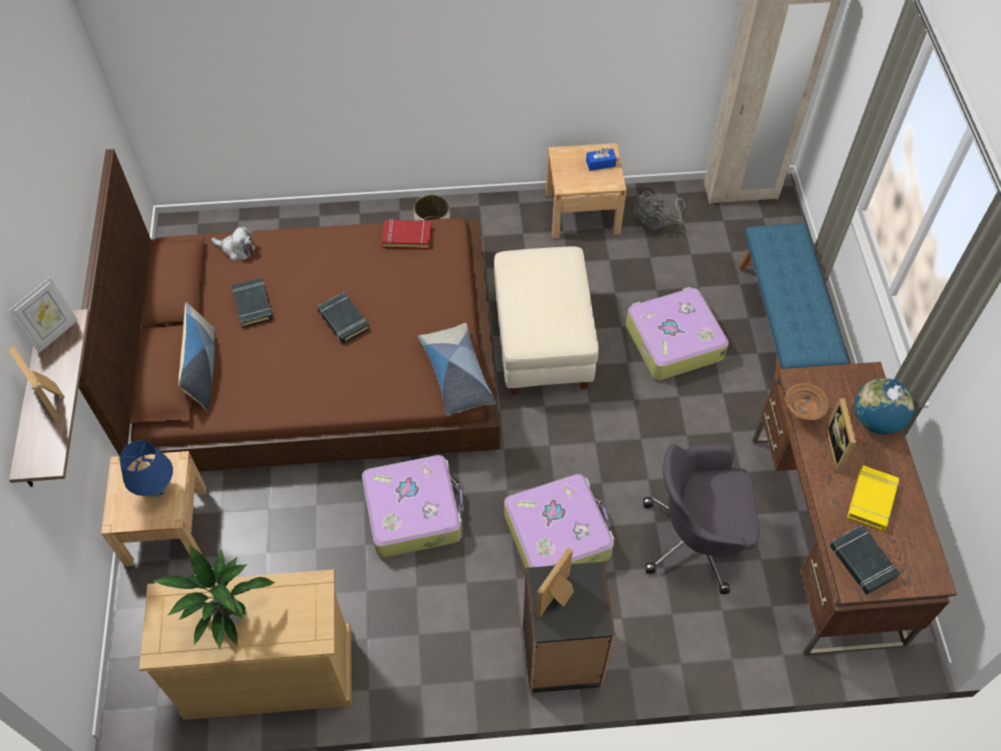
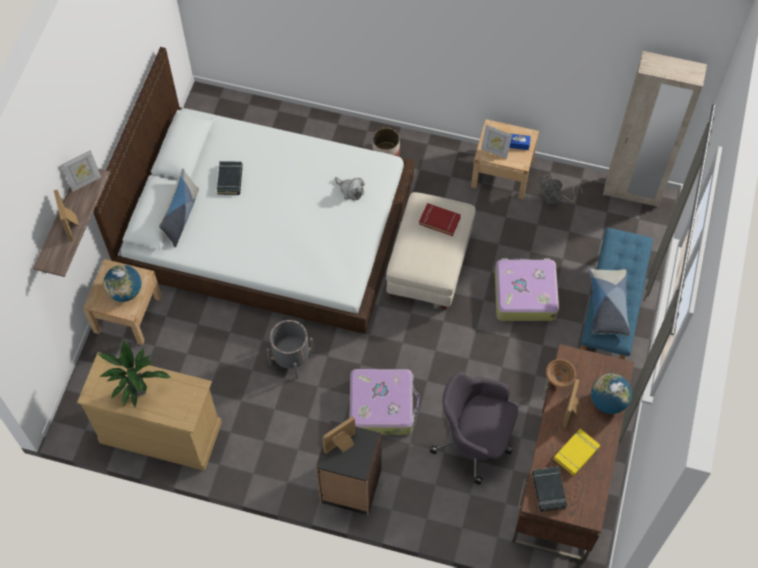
camera: 20 degrees right, 5 degrees up
(157, 491) = (125, 291): blue table lamp -> globe
(237, 249) = (233, 134): plush toy -> plush toy (350, 190)
(317, 357) = (267, 227): brown bed -> white bed
(343, 320) = (286, 210): black book -> none
(407, 237) = (354, 160): red book -> red book (439, 221)
(414, 512) = (291, 358): suitcase -> grey planter
(456, 375) = (348, 274): pillow -> pillow (607, 305)
(576, 179) = (495, 151): none -> picture frame

